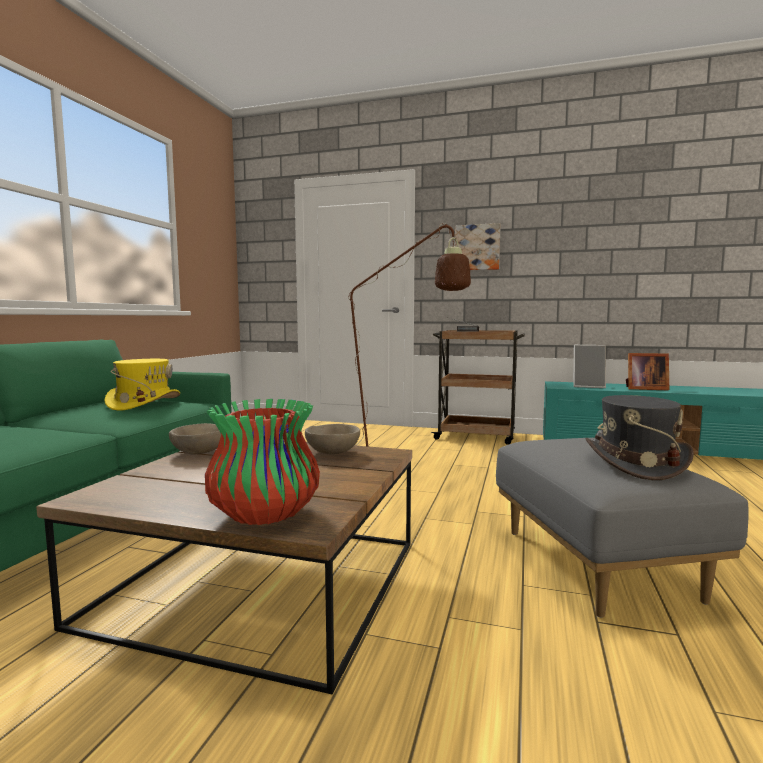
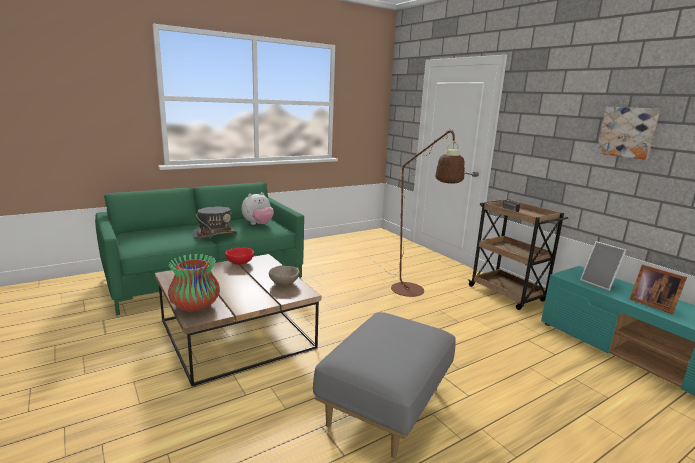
camera: 40 degrees right, 10 degrees up
(144, 404) = (258, 224): yellow hat -> plush toy
(200, 452) = (240, 263): beige bowl -> red bowl
(477, 247) = (544, 130): picture -> picture (628, 132)
(635, 463) = (388, 354): grey hat -> grey hat (215, 234)

